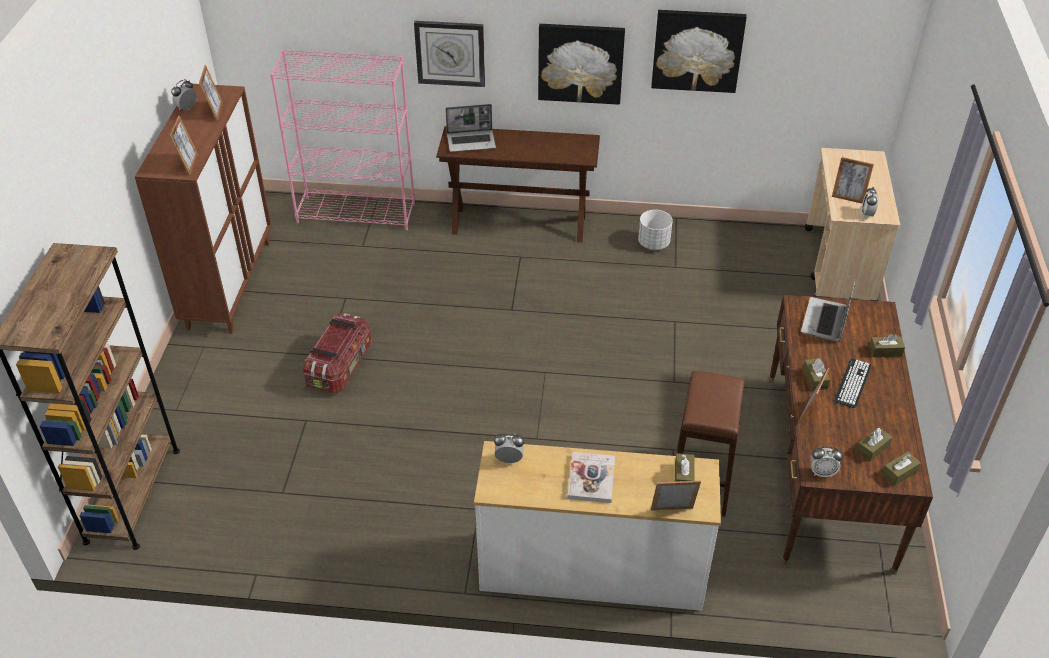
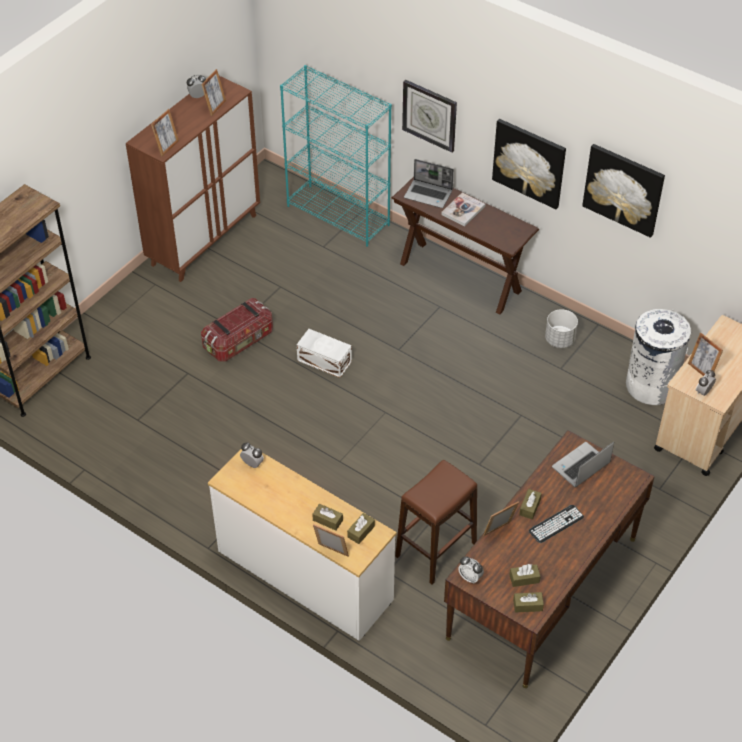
camera: 30 degrees right, 5 degrees up
(357, 213) = (339, 215): pink bookcase -> turquoise bookcase
(445, 349) = (324, 360): none -> white storage box
(591, 478) = (296, 503): book -> book (463, 210)
(764, 250) = (651, 385): none -> white trash can
(885, 351) = (606, 511): brown tissue box -> brown tissue box (327, 520)

